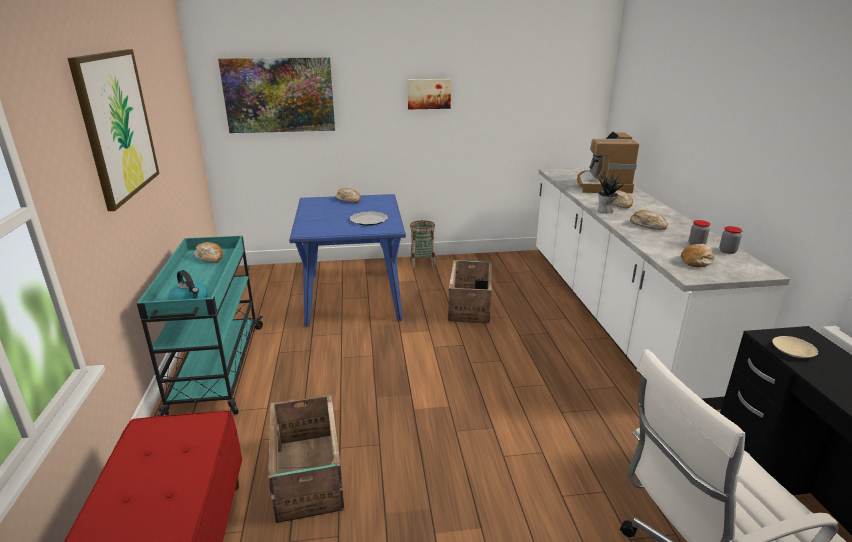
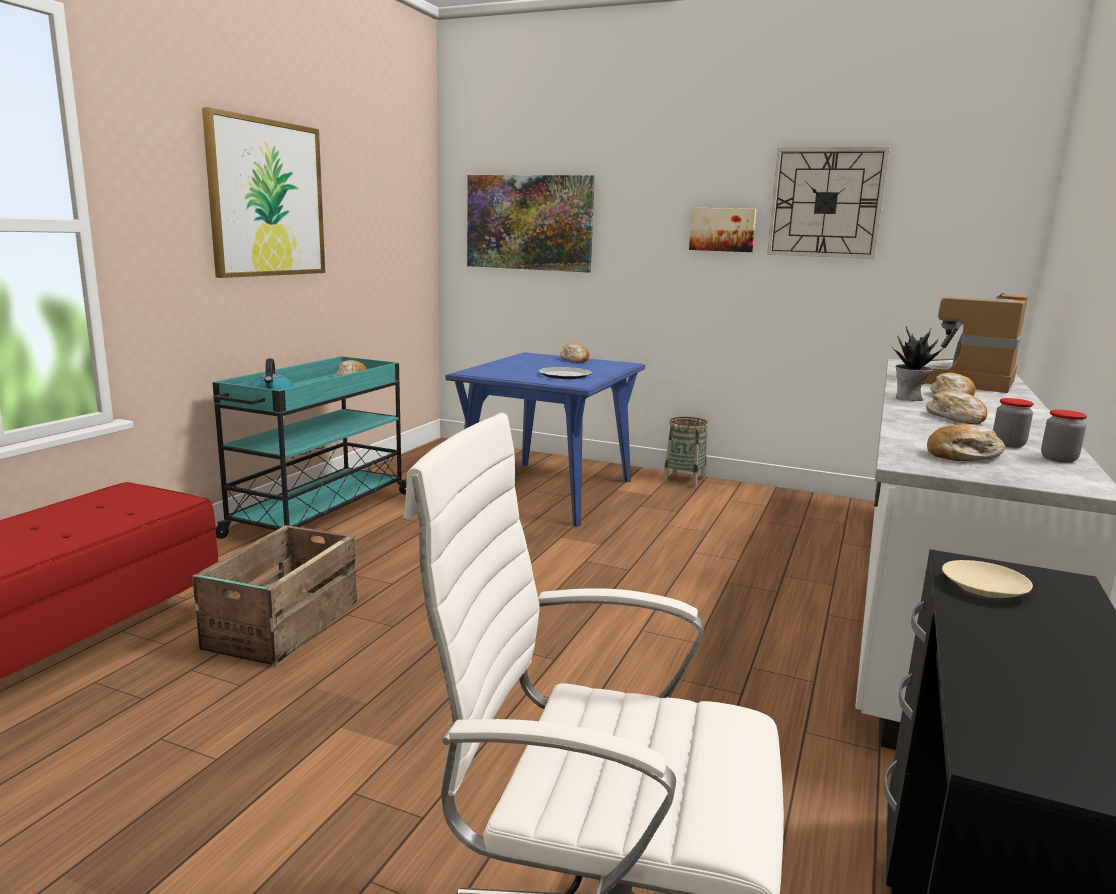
camera: 30 degrees right, 10 degrees down
(470, 306) = (693, 535): crate -> none
(493, 73) = (826, 203): none -> wall clock

